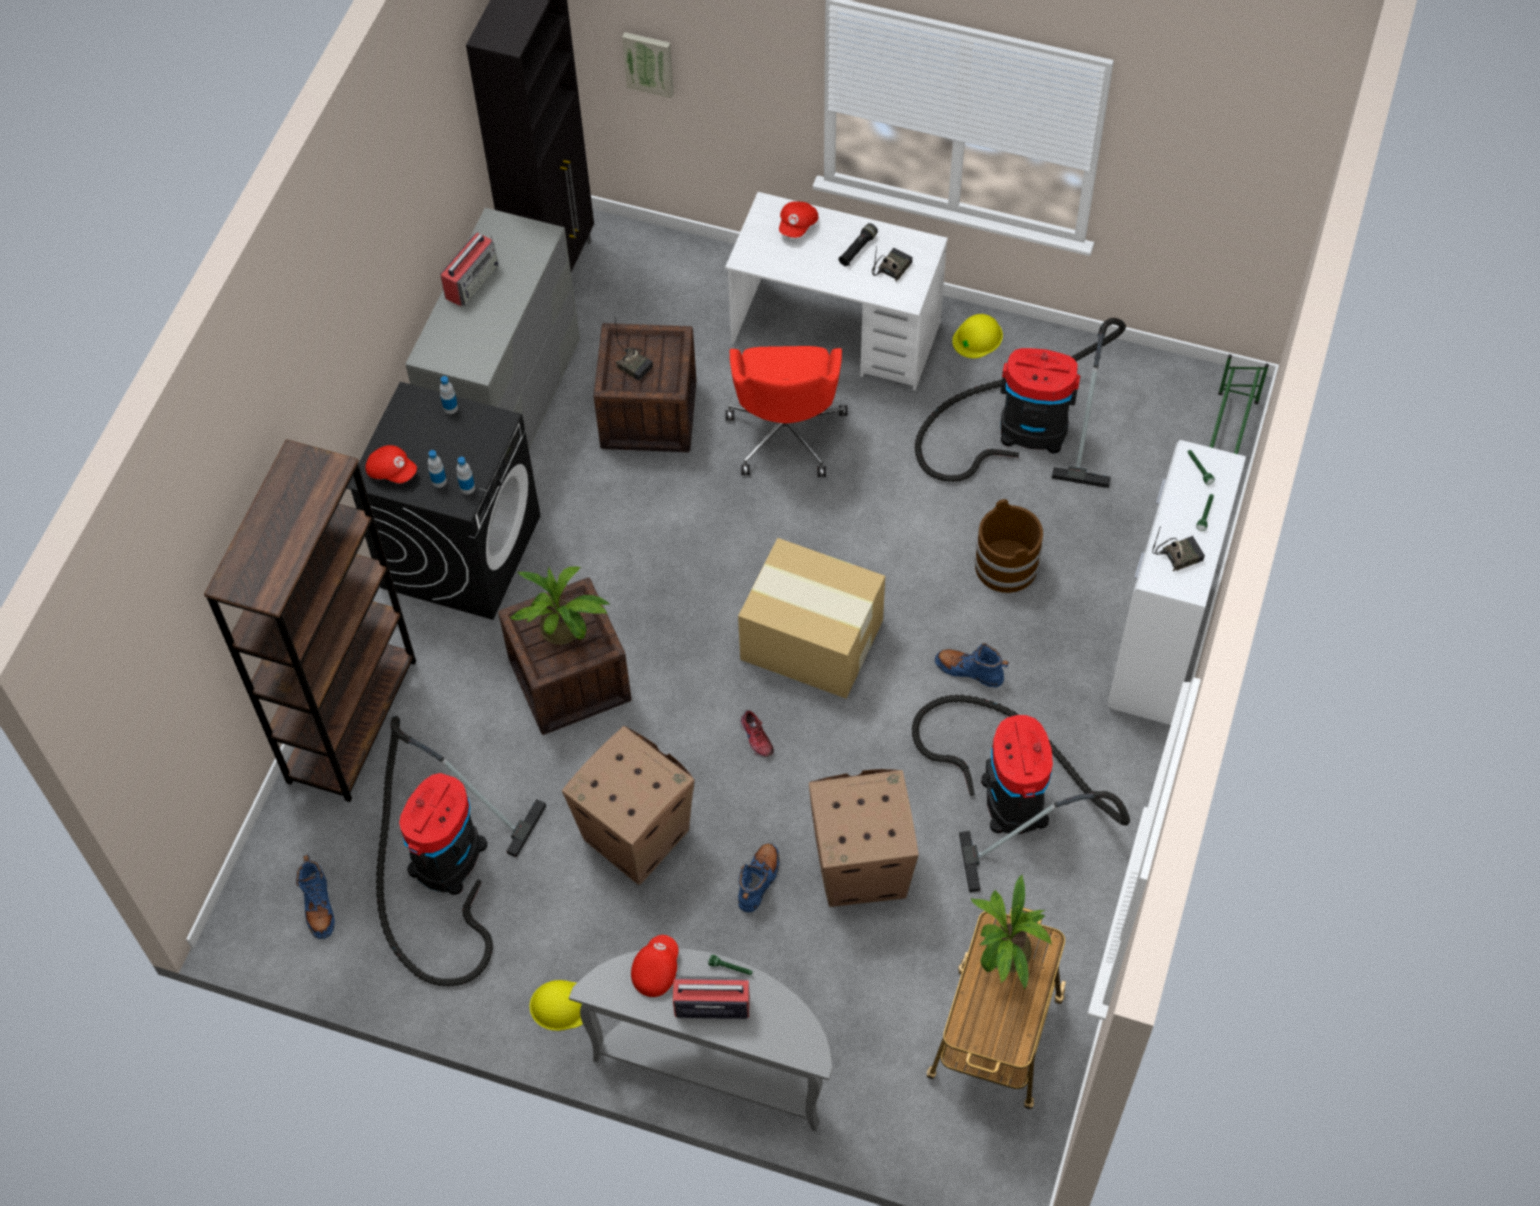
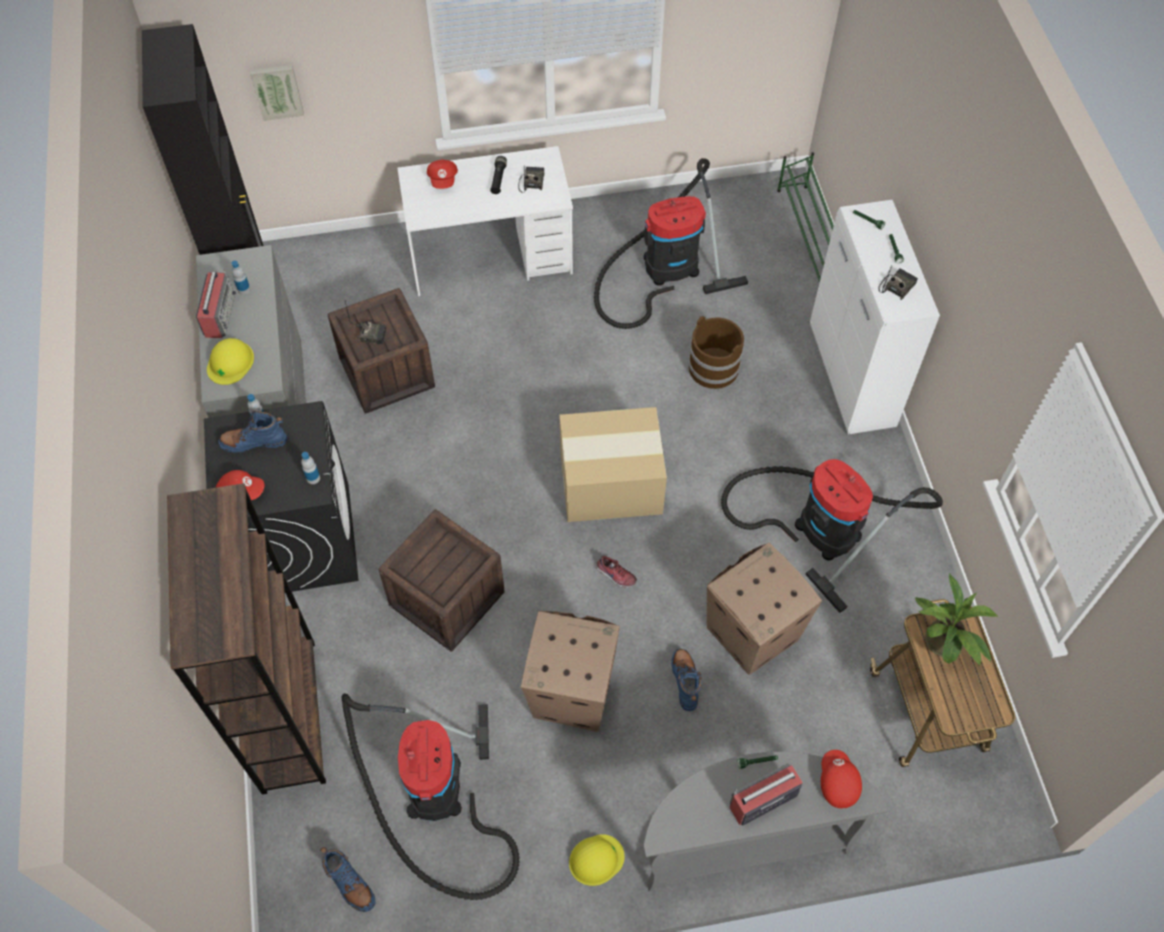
camera: 30 degrees left, 0 degrees up
(439, 481) = (285, 483): bottle -> bottle (244, 290)
(565, 632) = (441, 560): potted plant -> none
(655, 970) = (700, 795): red cap -> red cap (837, 782)
(786, 432) = (498, 342): red office chair -> none
(969, 671) = (736, 453): blue boot -> blue boot (254, 442)
(977, 337) = (592, 220): yellow hard hat -> yellow hard hat (230, 362)

